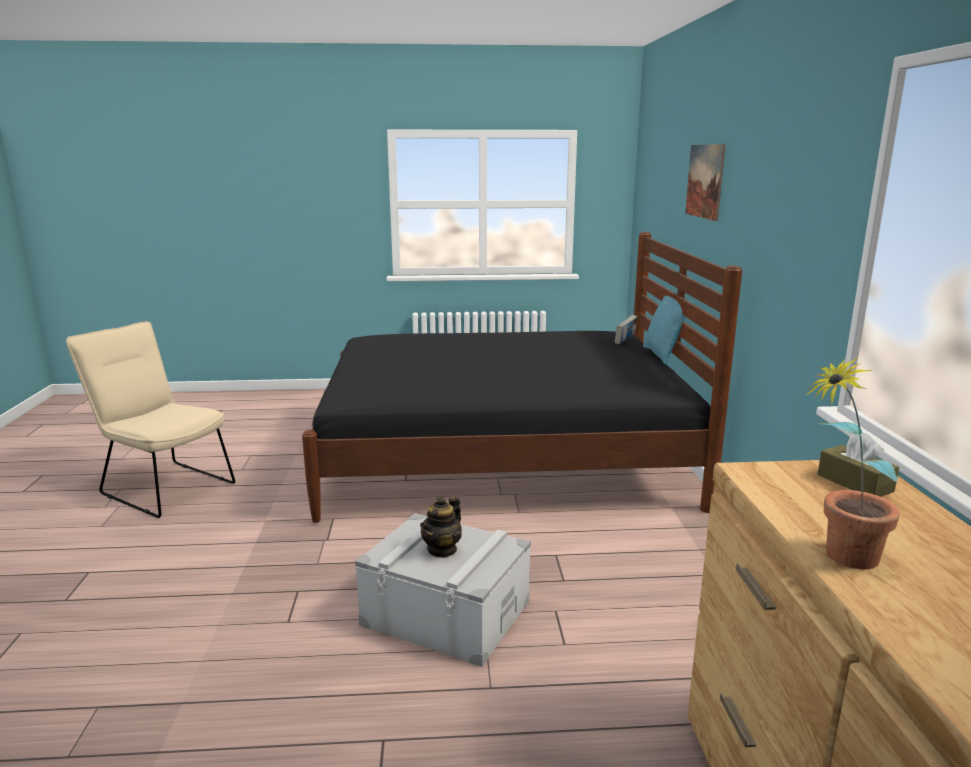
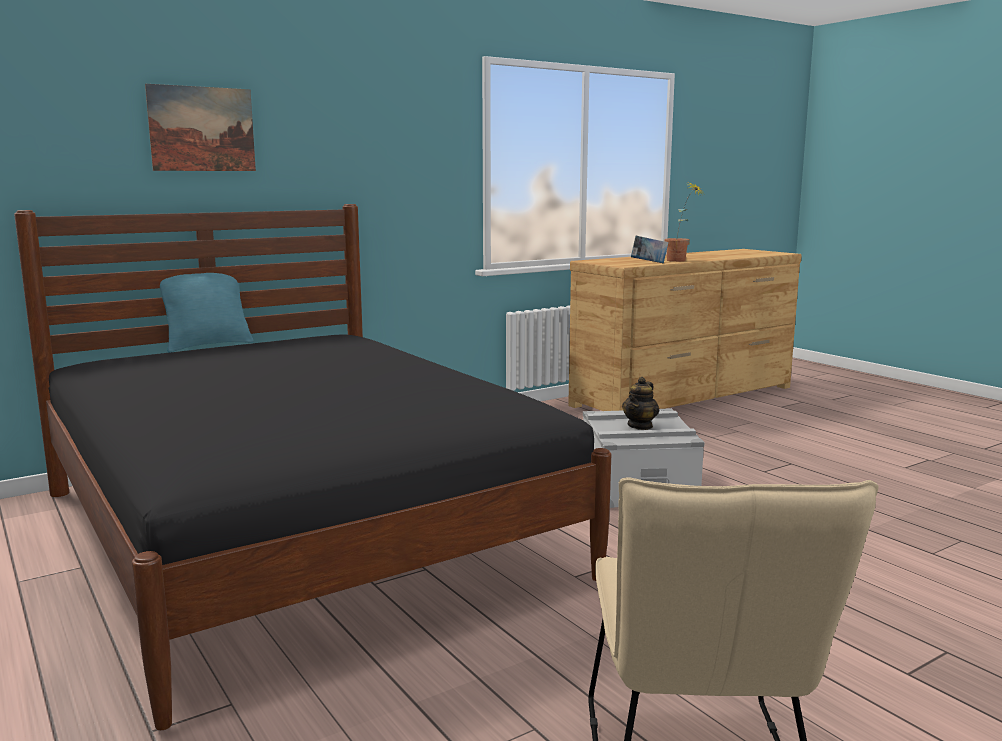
camera: 120 degrees left, 5 degrees down
(442, 549) = (640, 426): teapot -> teapot turned 120 degrees clockwise
(625, 342) = (163, 353): book -> book (649, 263)
(854, 483) = (607, 261): brown tissue box -> none

